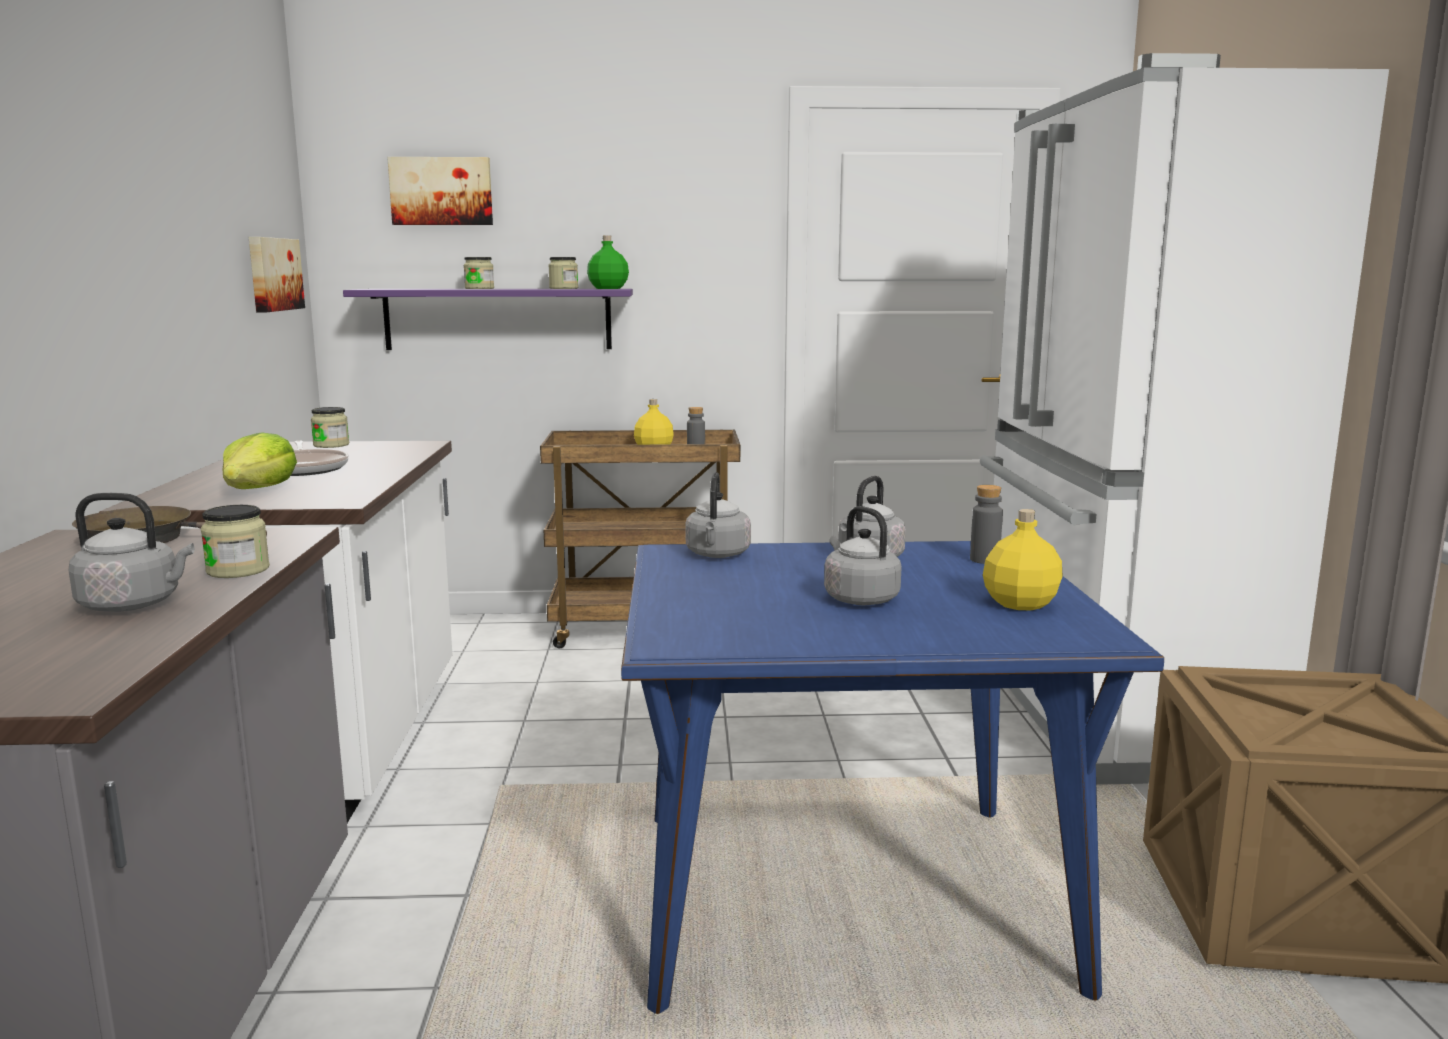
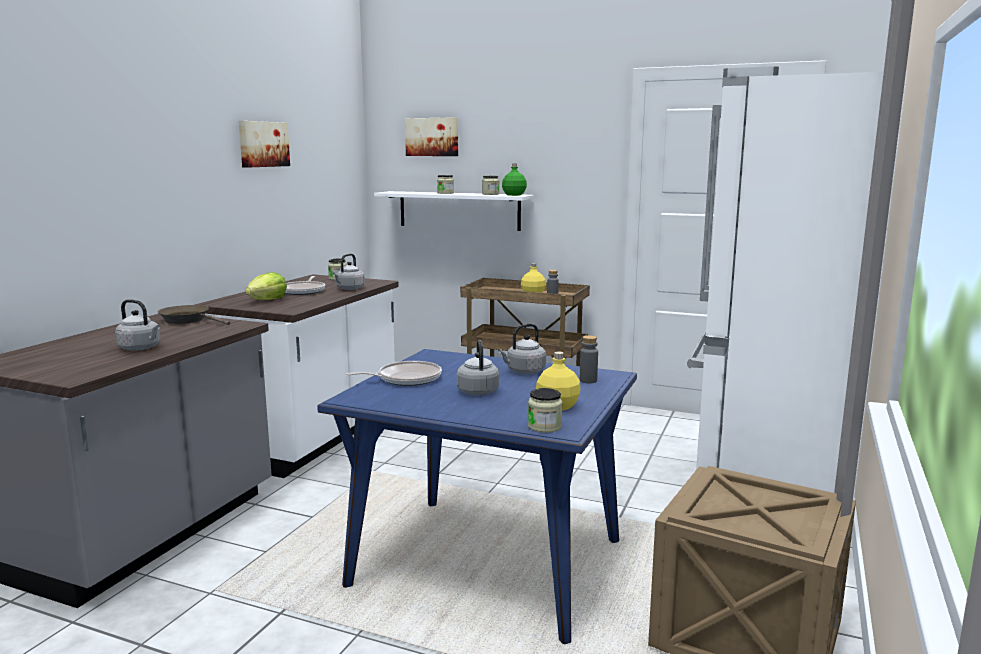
camera: 25 degrees right, 0 degrees up
(238, 570) = (197, 338): jar -> jar (544, 427)
(273, 274) = (335, 184): picture -> picture (263, 144)
(498, 319) = (459, 210): purple shelf -> white shelf
(705, 596) = (406, 379): none -> frying pan
(717, 555) = (450, 359): grey kettle -> grey kettle (349, 289)

